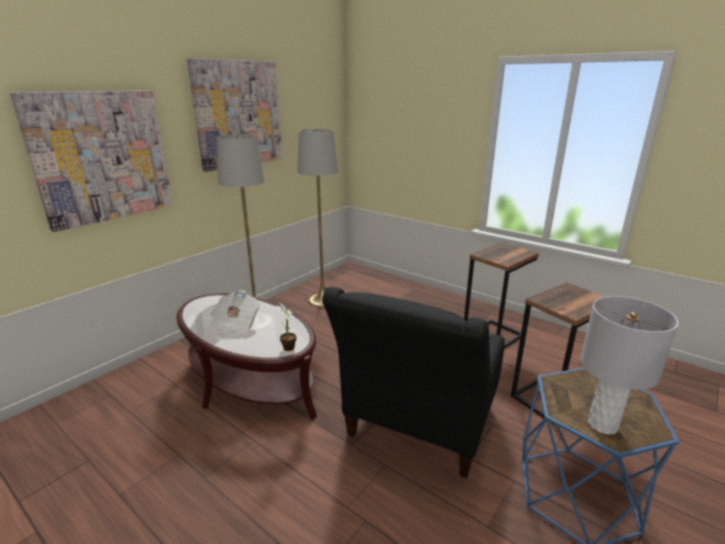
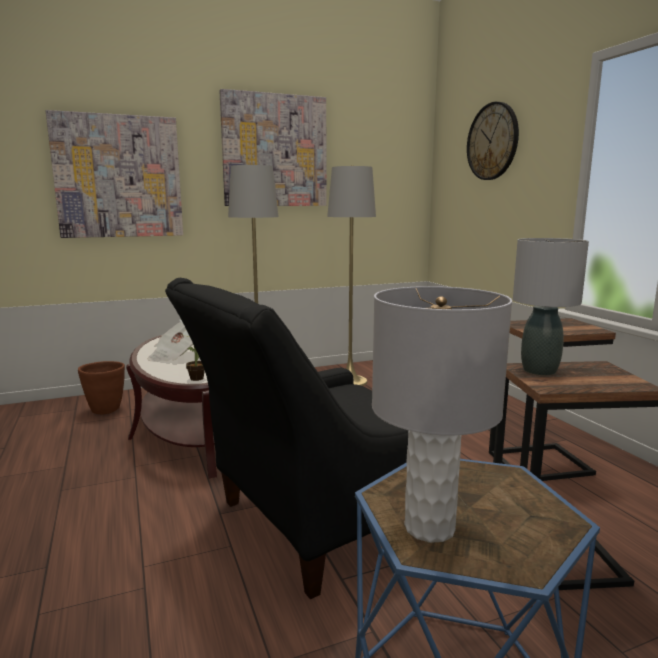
camera: 30 degrees right, 10 degrees down
(144, 386) = (106, 410): none -> brown planter
(410, 105) = (492, 141): none -> wall clock
(552, 300) = (539, 370): none -> grey table lamp

